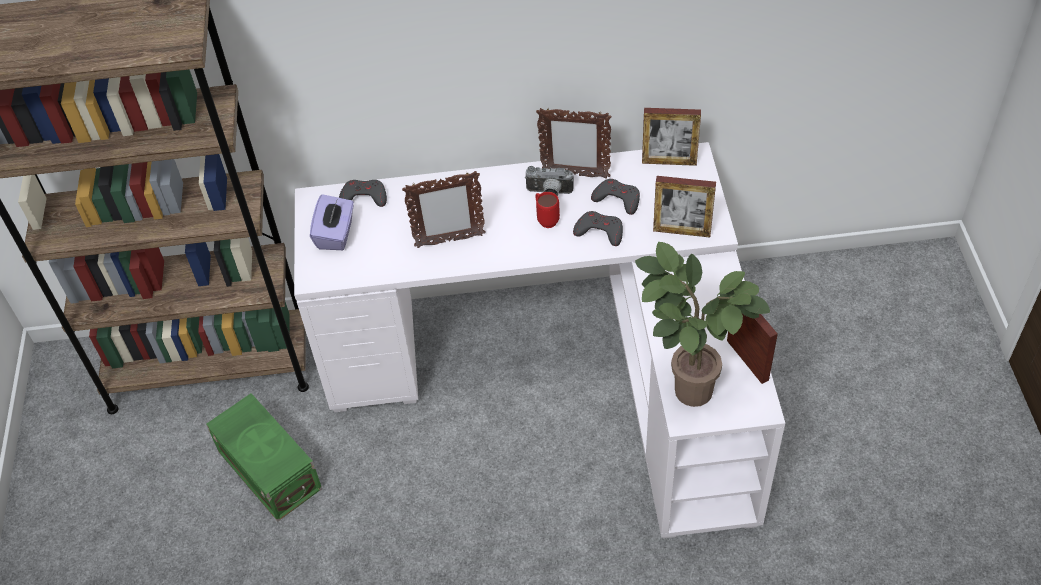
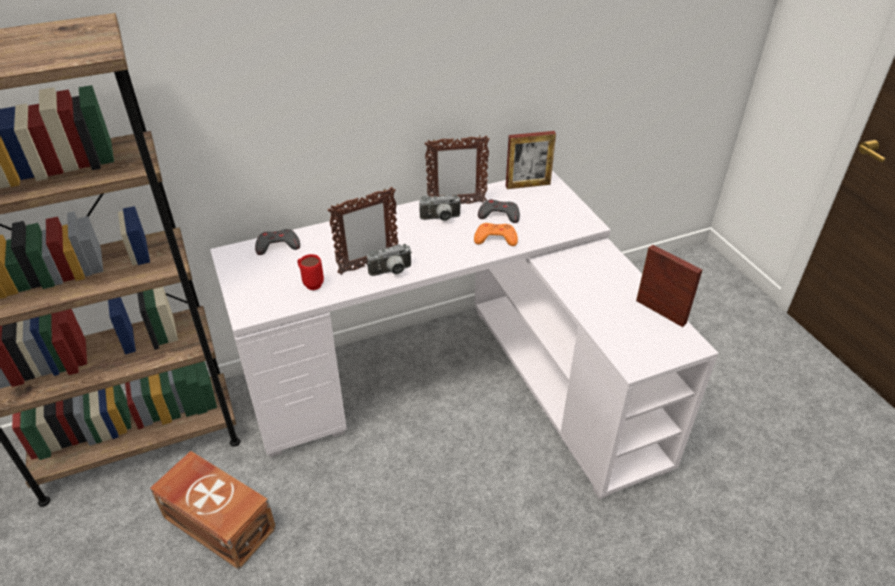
camera: 20 degrees left, 10 degrees down
(270, 468) = (219, 520): green storage box -> brown storage box
(336, 234) = (260, 276): purple tissue box -> none
(471, 255) = (391, 272): none -> camera
(545, 219) = (446, 237): red mug -> red mug (311, 283)
(599, 231) = (495, 238): grey game controller -> orange game controller
(682, 231) = (562, 228): picture frame -> none
(686, 393) = (625, 346): potted plant -> none

